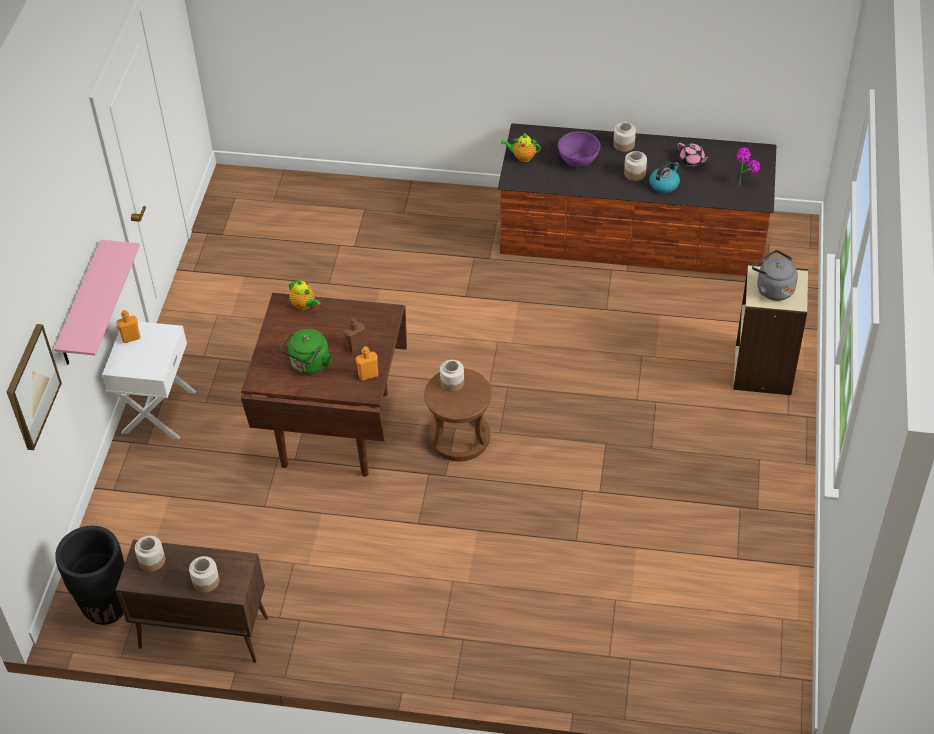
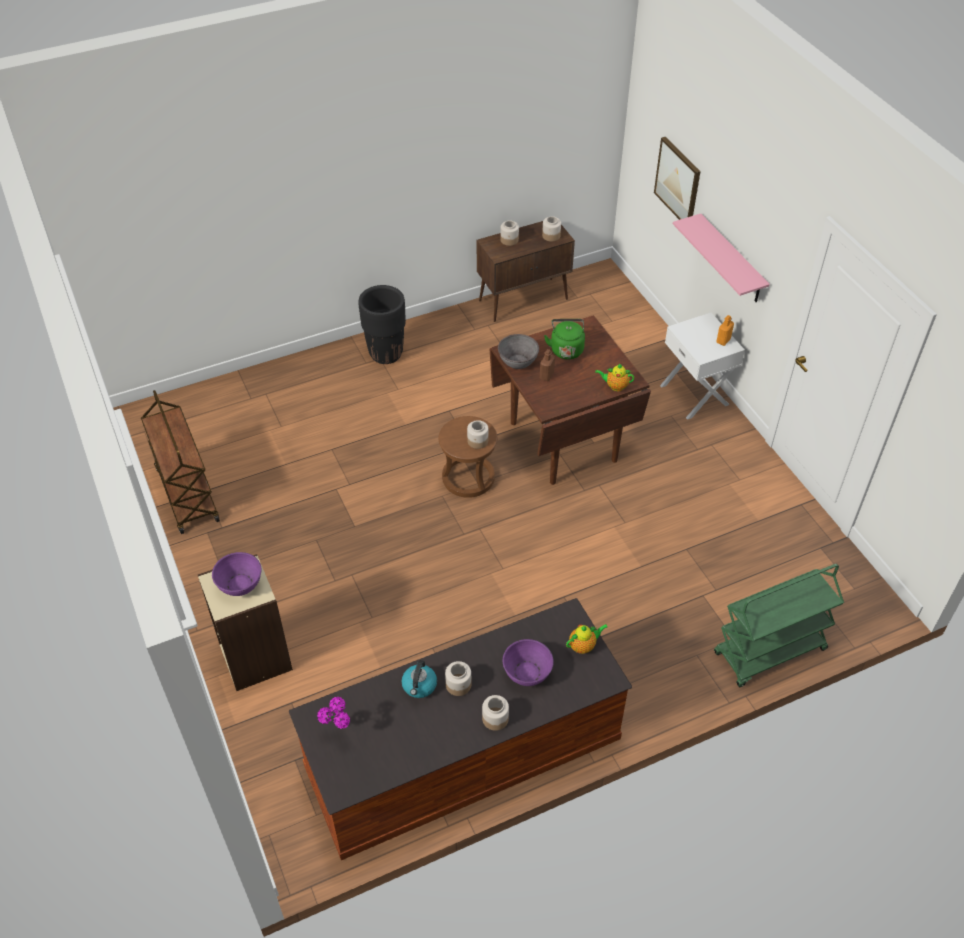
camera: 145 degrees right, 0 degrees up
(106, 607) = (592, 287): black planter -> black planter (386, 354)
(349, 190) = (769, 652): none -> green cart
(368, 375) = (518, 361): orange bottle -> grey bowl
(692, 161) = (409, 735): pink teapot -> none
(761, 564) = (186, 494): none -> brown cart
(772, 289) = (240, 584): grey kettle -> purple bowl

